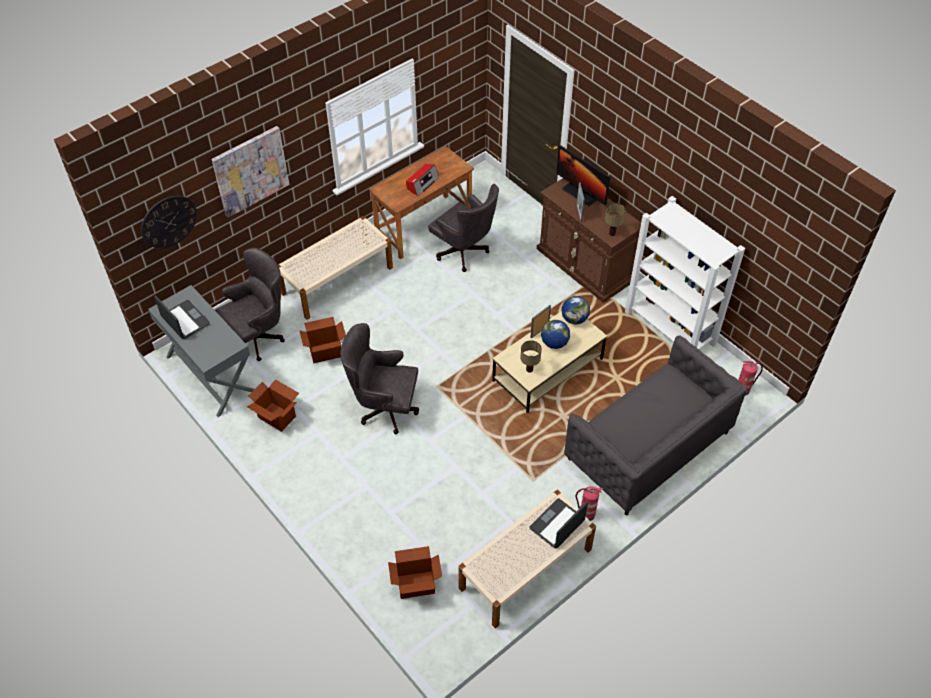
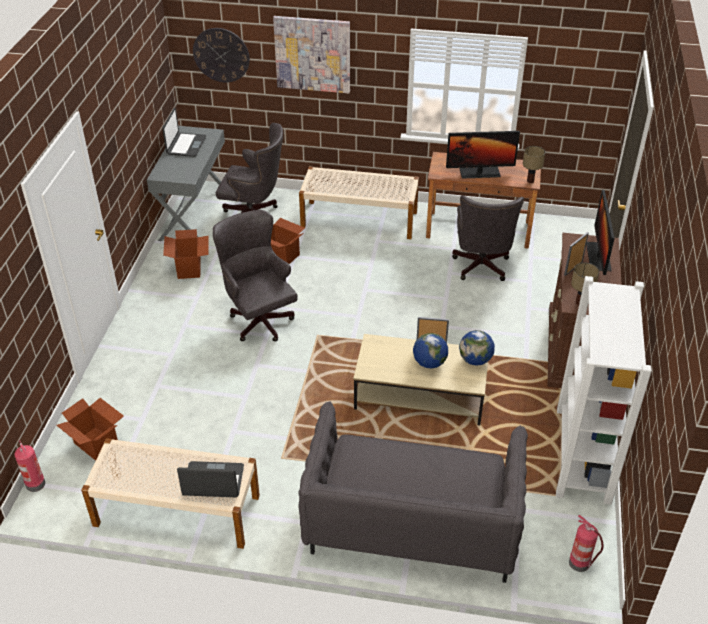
camera: 50 degrees right, 10 degrees down
(422, 183) = (479, 172): radio -> monitor
(529, 369) = (379, 364): table lamp -> table lamp (530, 181)
(586, 514) = (282, 520): fire extinguisher -> fire extinguisher (35, 483)

